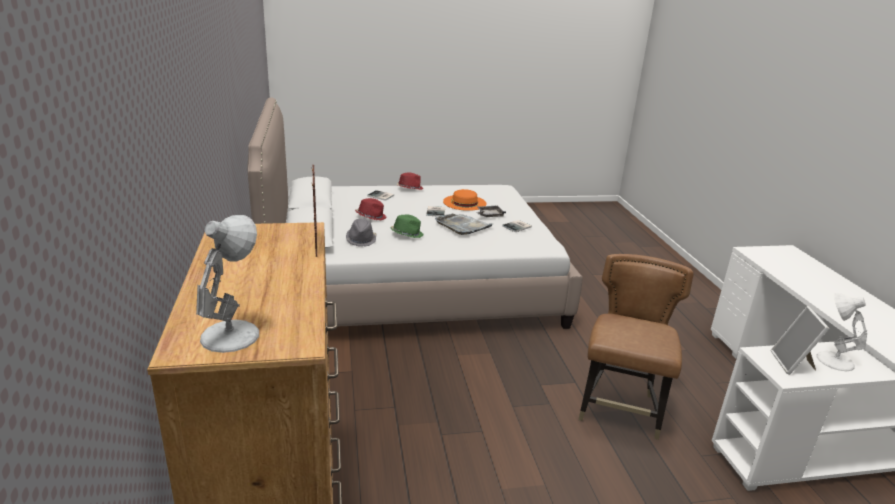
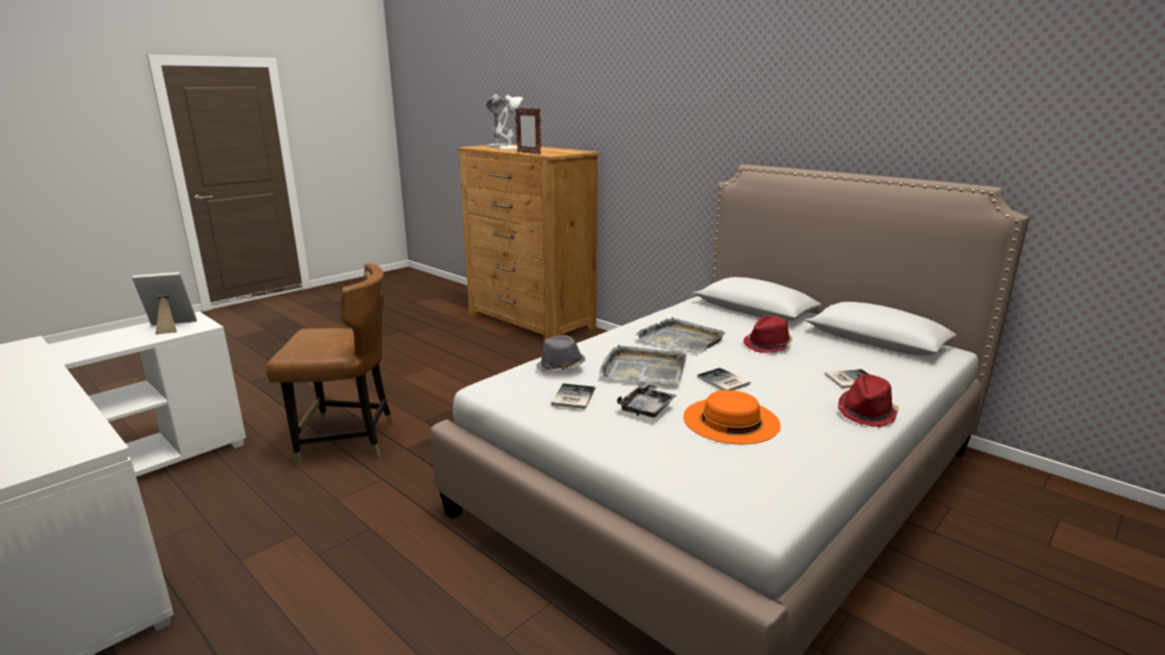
camera: 145 degrees right, 5 degrees down
(361, 239) = (706, 320): grey hat -> grey hat (560, 367)
(407, 234) = (681, 339): green hat -> grey tray
(620, 409) = (347, 441): brown chair -> brown chair turned 75 degrees counterclockwise
(793, 364) = (170, 327): picture frame -> picture frame turned 75 degrees counterclockwise
(833, 360) = (115, 340): white table lamp -> white table lamp (511, 148)

